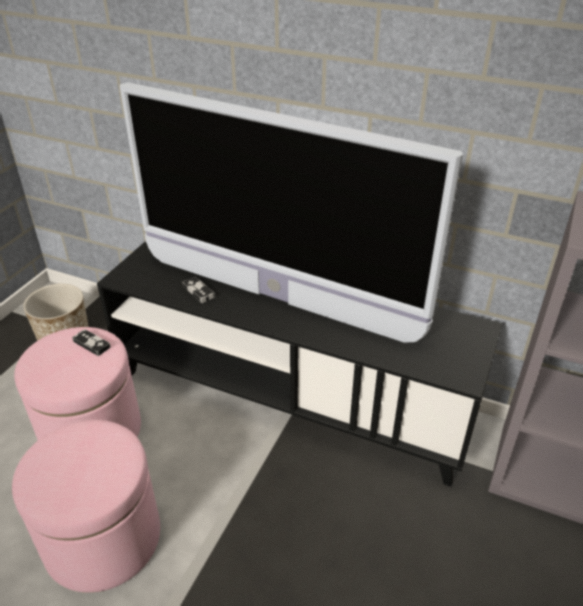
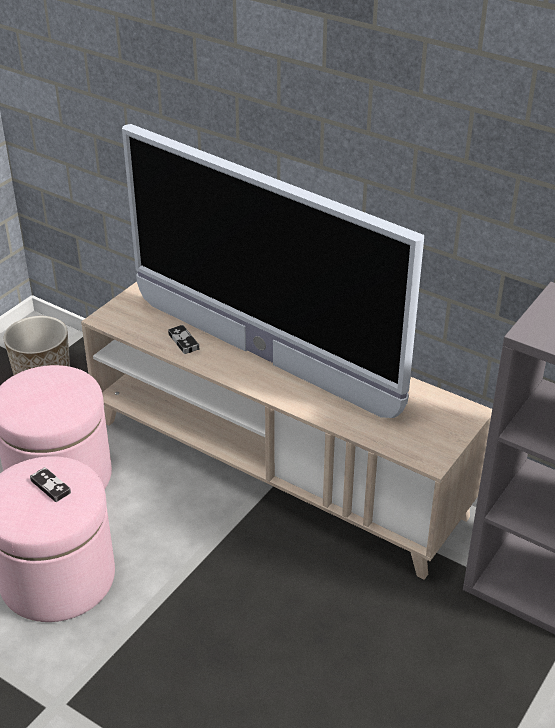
camera: 10 degrees right, 0 degrees up
(91, 344) = (68, 384): game controller -> game controller (50, 486)
(291, 395) = (277, 467): black tv stand -> beige tv stand

